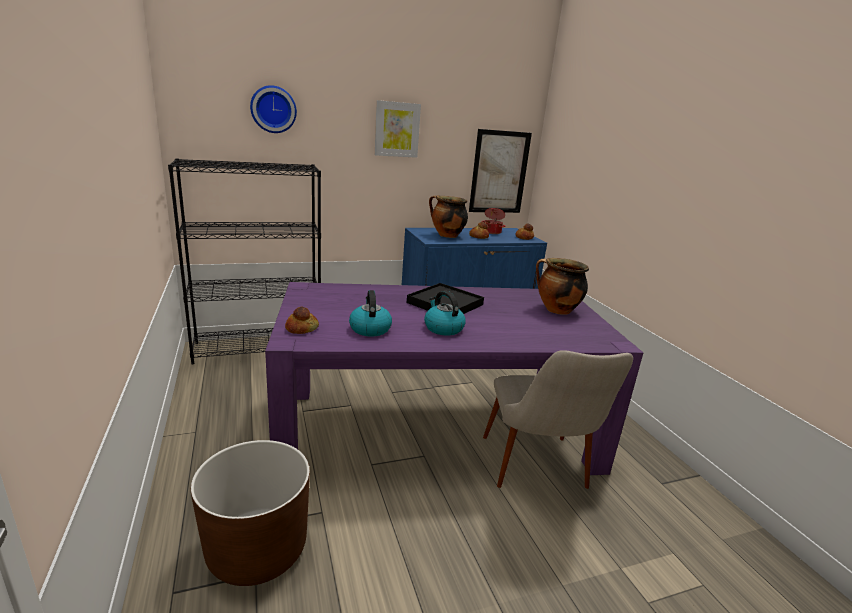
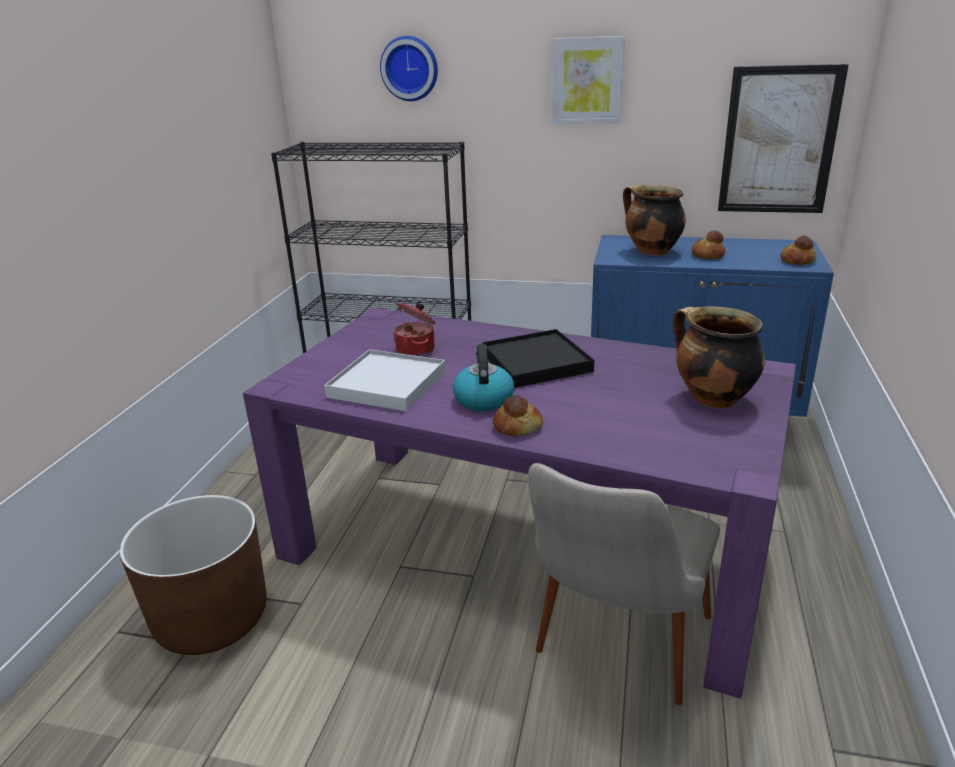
camera: 35 degrees right, 5 degrees up
(301, 328) = (311, 371): bread -> bread (517, 426)
(370, 329) = (387, 384): kettle -> white tray
(492, 232) = (748, 247): cooking pot -> cooking pot (416, 349)

